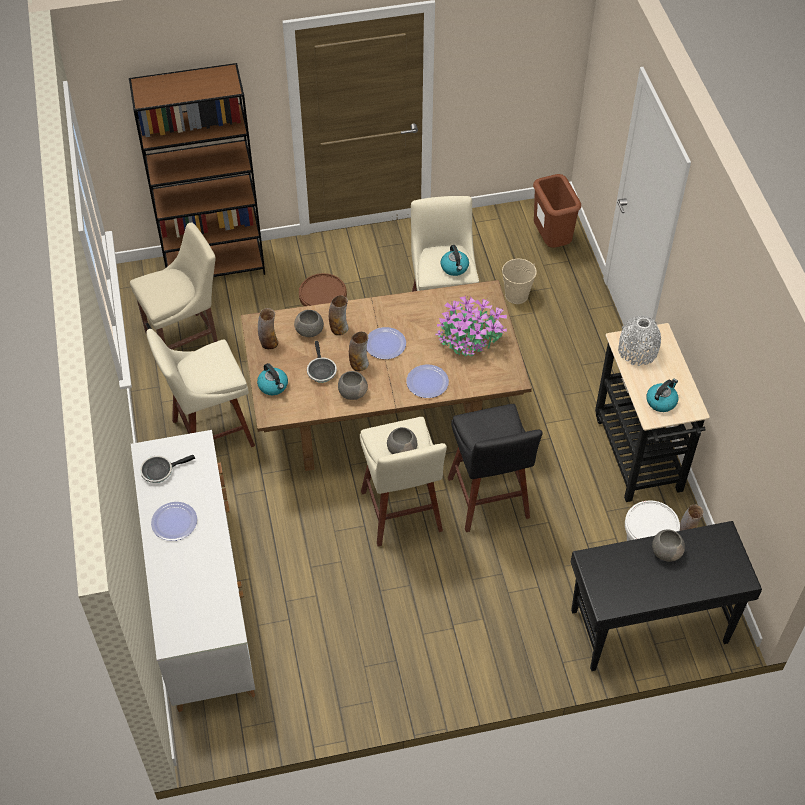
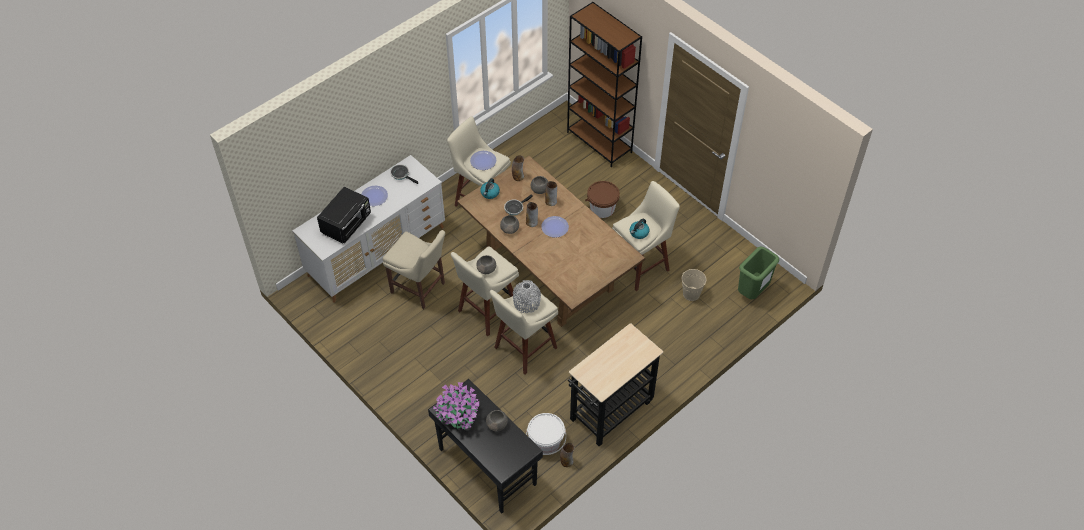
camera: 60 degrees right, 0 degrees up
(186, 339) = (537, 157): beige chair -> beige chair (420, 289)
(202, 580) = (347, 225): none -> black microwave
(427, 382) = (541, 259): plate -> plate (483, 161)
(469, 340) = (586, 264): potted plant -> potted plant (458, 414)
(488, 500) = (524, 348): black stool -> beige stool
(552, 241) = (752, 292): brown trash can -> green trash can
(637, 351) = (628, 344): grey vase -> grey vase (526, 303)
(661, 401) = (596, 372): kettle -> none

